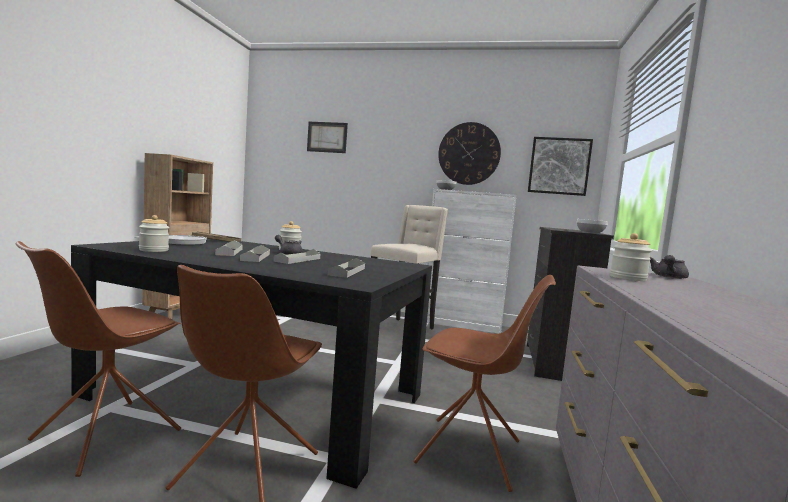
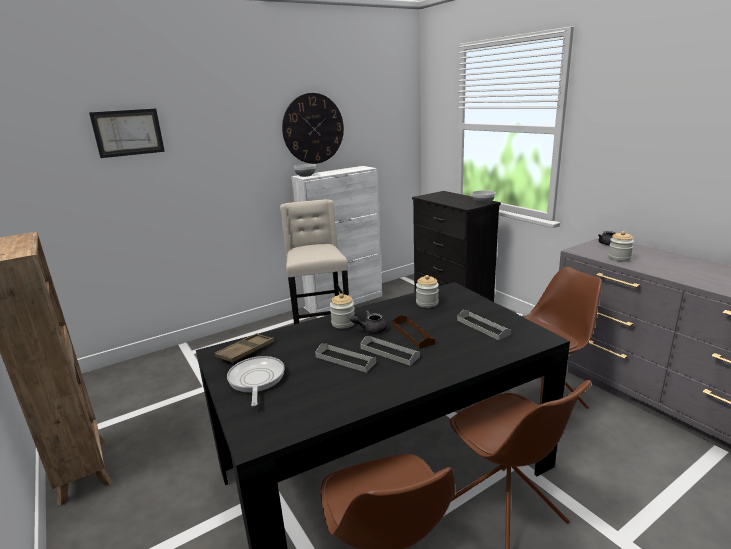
camera: 45 degrees left, 15 degrees up
(154, 250) = (317, 406): jar -> jar (427, 303)
(298, 260) = (412, 334): grey tray -> brown tray
(559, 166) = (390, 129): picture -> none

